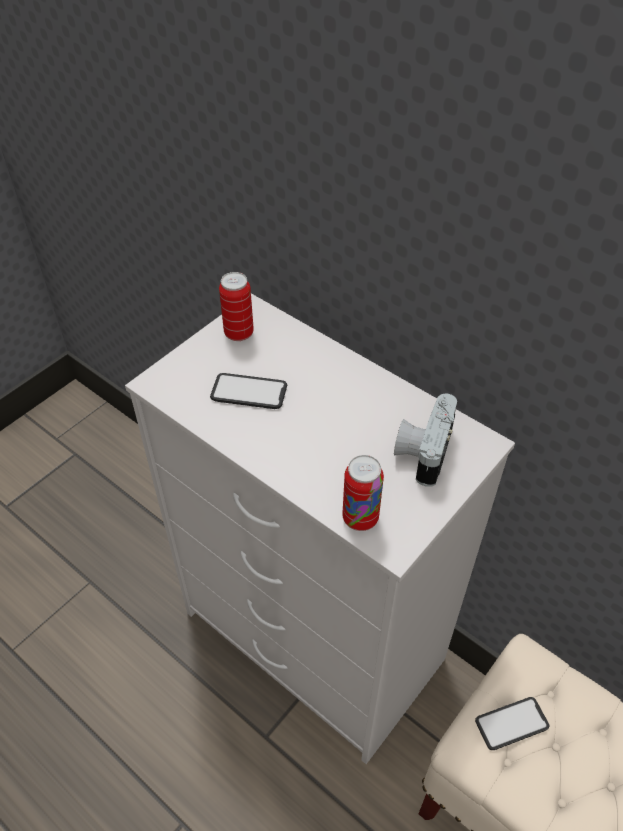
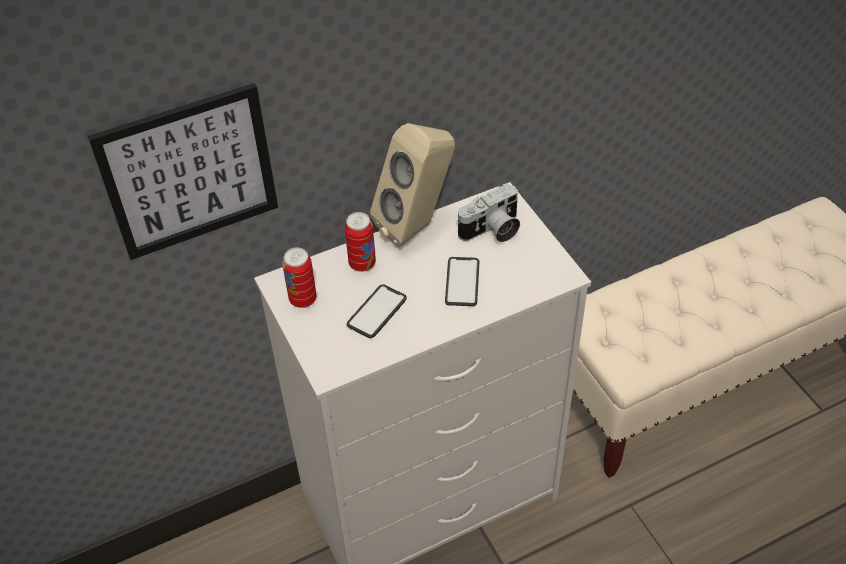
camera: 65 degrees left, 0 degrees up
(221, 136) = (189, 172): none -> picture
(360, 518) = (534, 285): can -> can (362, 263)
(387, 383) = (417, 226): none -> beige speaker
(422, 450) = (492, 231): camera -> camera turned 75 degrees counterclockwise
(511, 723) = (620, 341): phone -> phone (462, 282)

